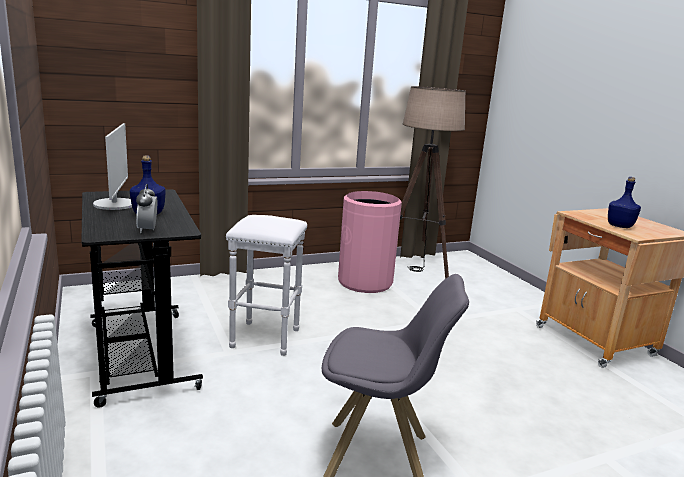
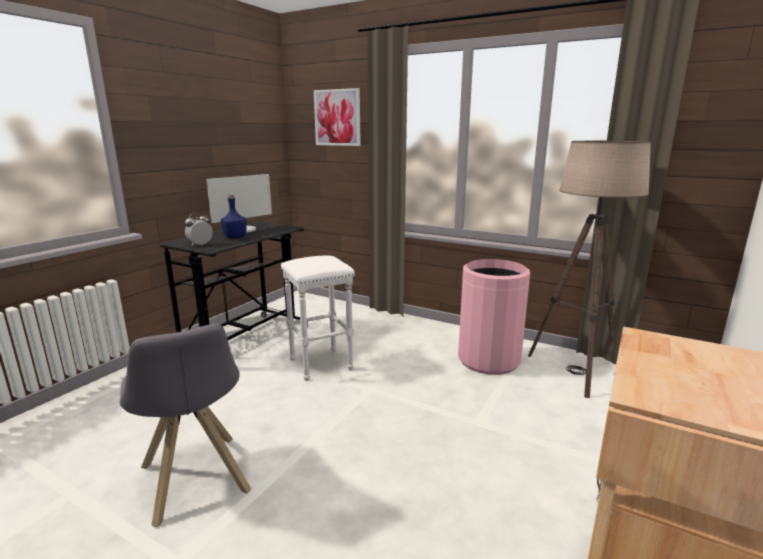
camera: 55 degrees right, 0 degrees up
(137, 45) = (337, 117): none -> picture
(620, 226) = (664, 376): blue bottle -> none

